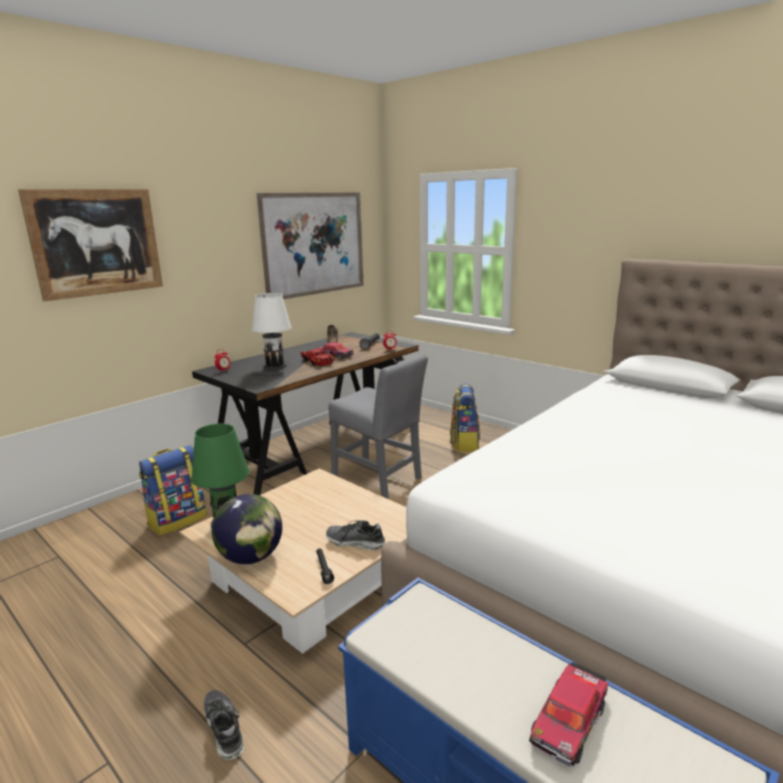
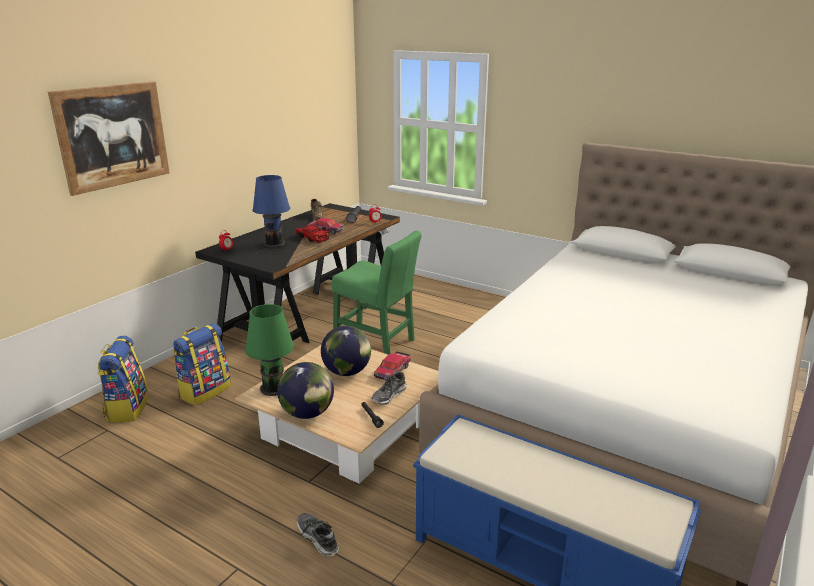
camera: 10 degrees left, 5 degrees up
(274, 367) = (274, 245): white table lamp -> blue table lamp
(314, 244) = (296, 121): picture -> none
(317, 510) = (347, 372): none -> globe
(355, 542) = (389, 395): shoe -> shoe turned 60 degrees counterclockwise
(379, 480) = (377, 343): grey chair -> green chair
(464, 443) = (444, 306): backpack -> backpack (127, 408)
(570, 720) = (580, 488): toy car -> toy car (393, 371)

